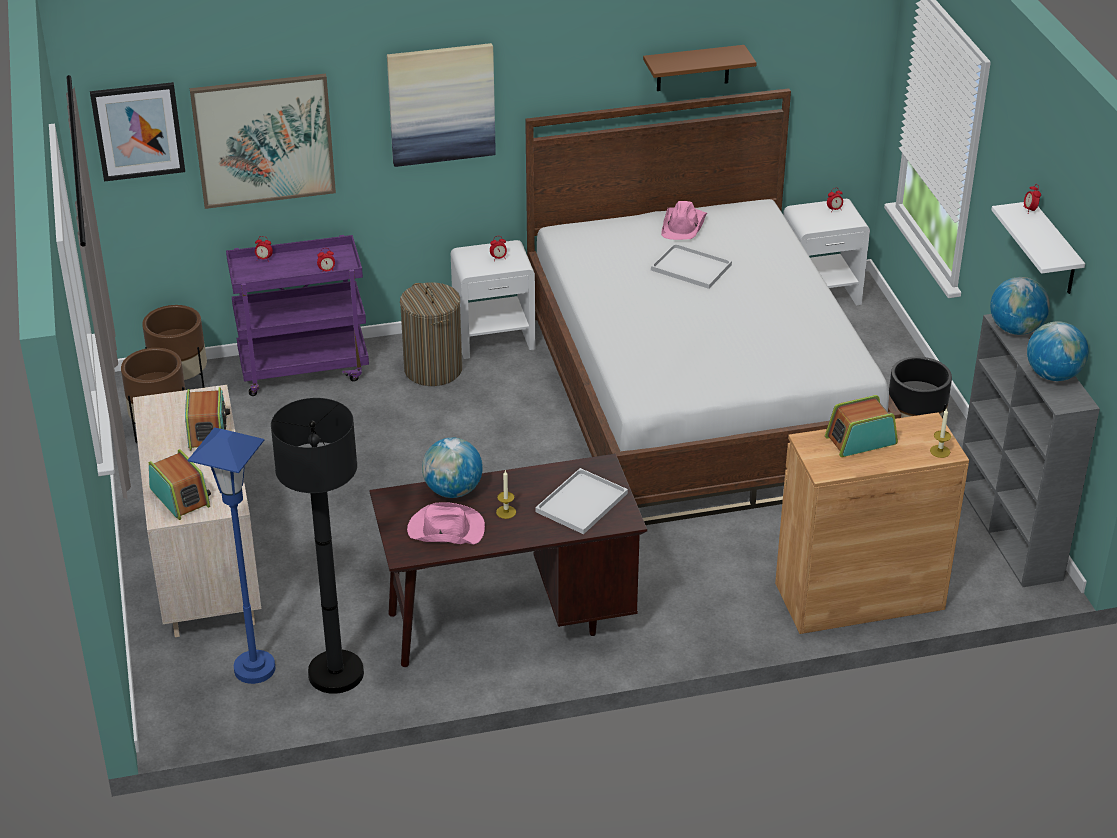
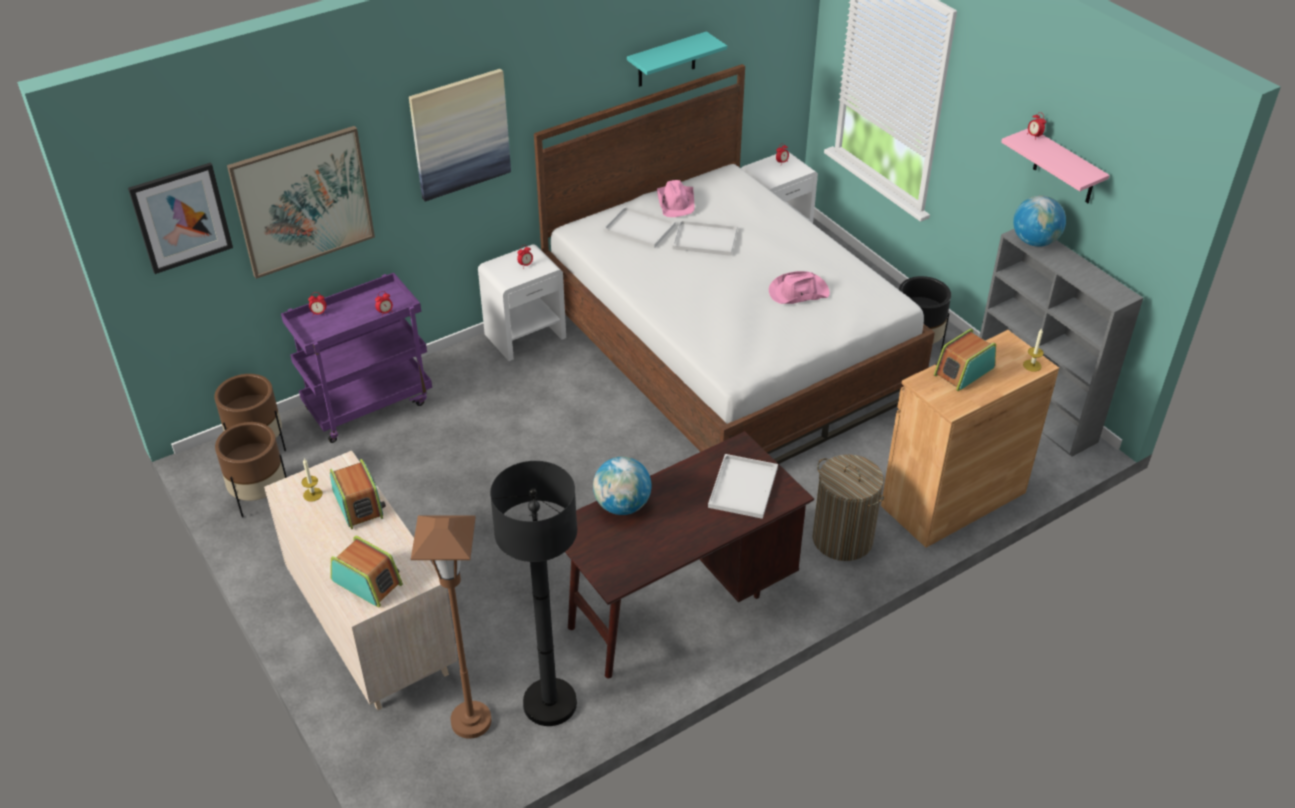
camera: 20 degrees left, 5 degrees up
(254, 669) = (471, 721): blue floor lamp -> brown floor lamp
(433, 369) = (486, 377): laundry basket -> laundry basket (842, 539)
(445, 529) = (637, 547): pink hat -> pink hat (798, 292)
(506, 512) = (682, 514): candle -> candle (312, 494)
(626, 243) = (638, 228): none -> white tray
(693, 68) = (666, 60): brown shelf -> turquoise shelf
(1052, 375) = (1089, 276): globe -> none
(1055, 251) = (1065, 168): white shelf -> pink shelf

